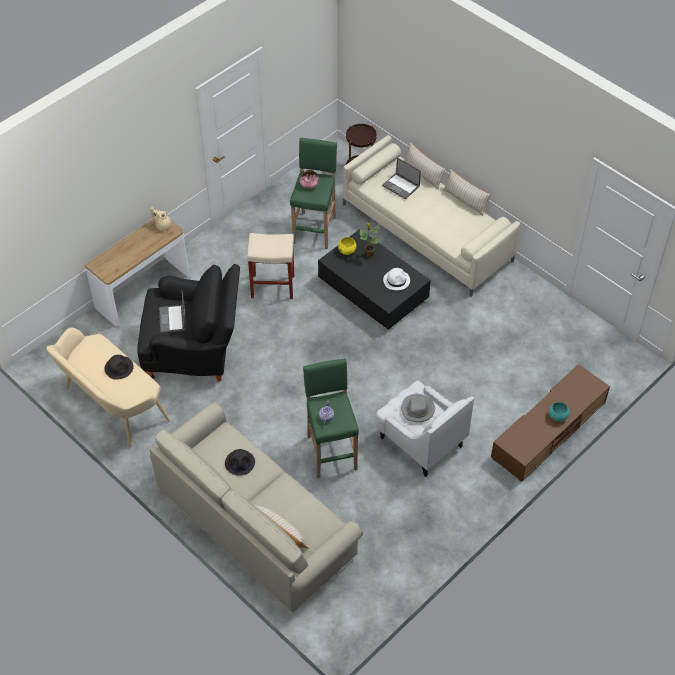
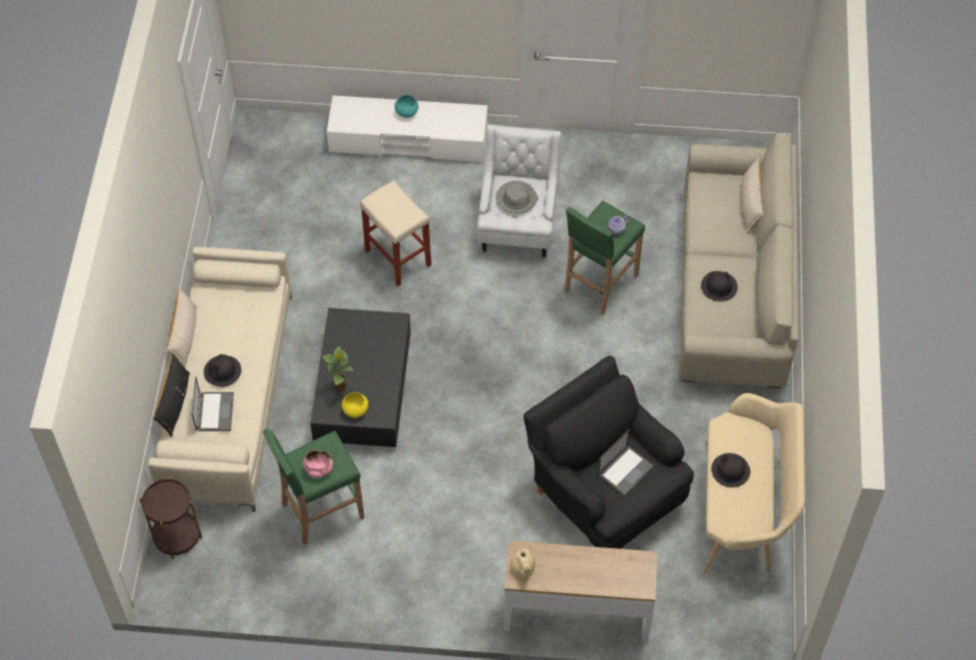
camera: 130 degrees left, 5 degrees up
(273, 286) = (445, 487): beige stool -> beige stool (397, 257)
(396, 280) = (357, 336): white hat -> none
(423, 174) = (174, 404): beige pillow -> black pillow
(424, 202) = (222, 371): none -> black hat
(548, 430) = (408, 140): brown tv stand -> white tv stand

